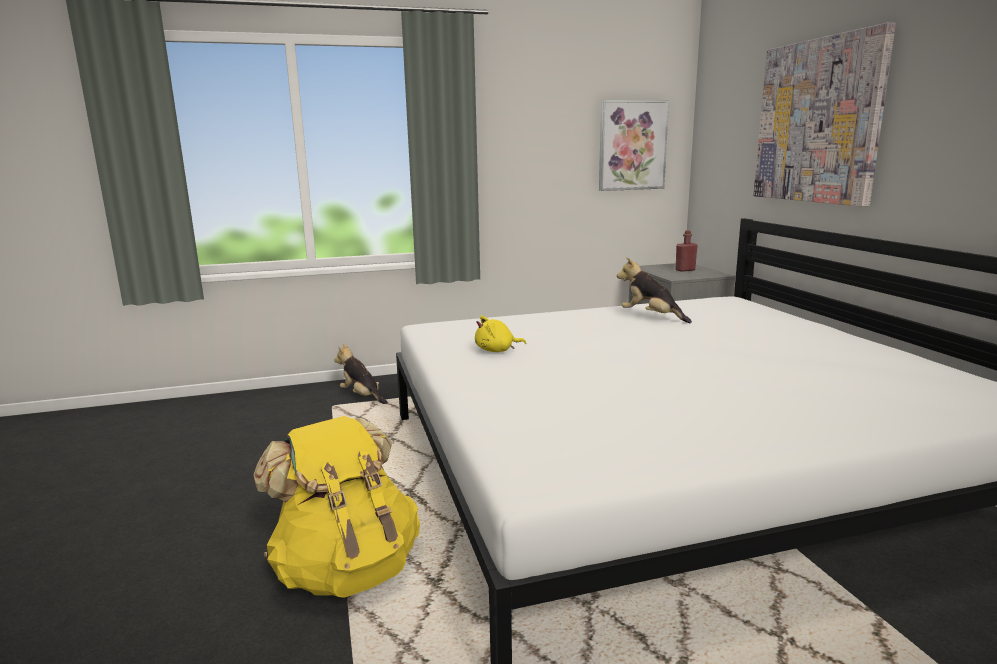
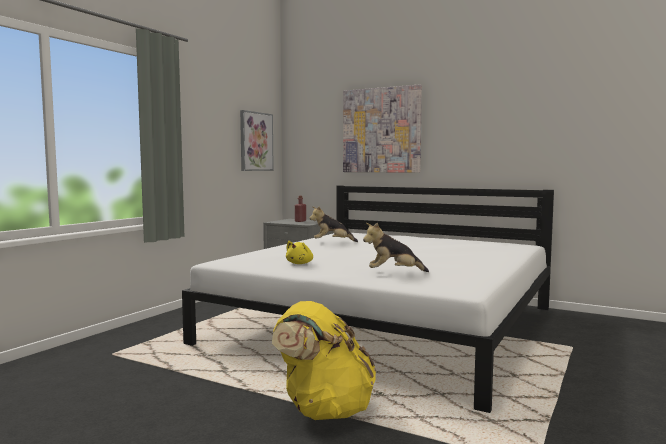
camera: 45 degrees left, 10 degrees down
(362, 396) = (124, 344): plush toy -> plush toy (393, 273)

